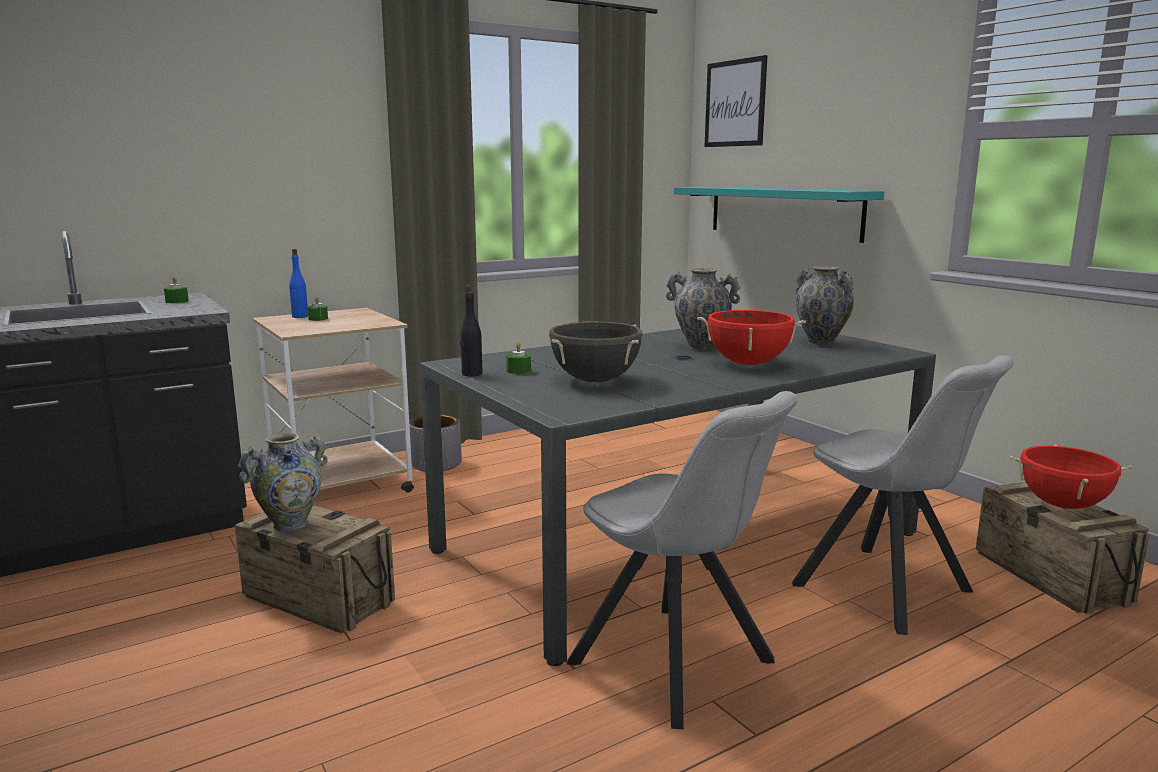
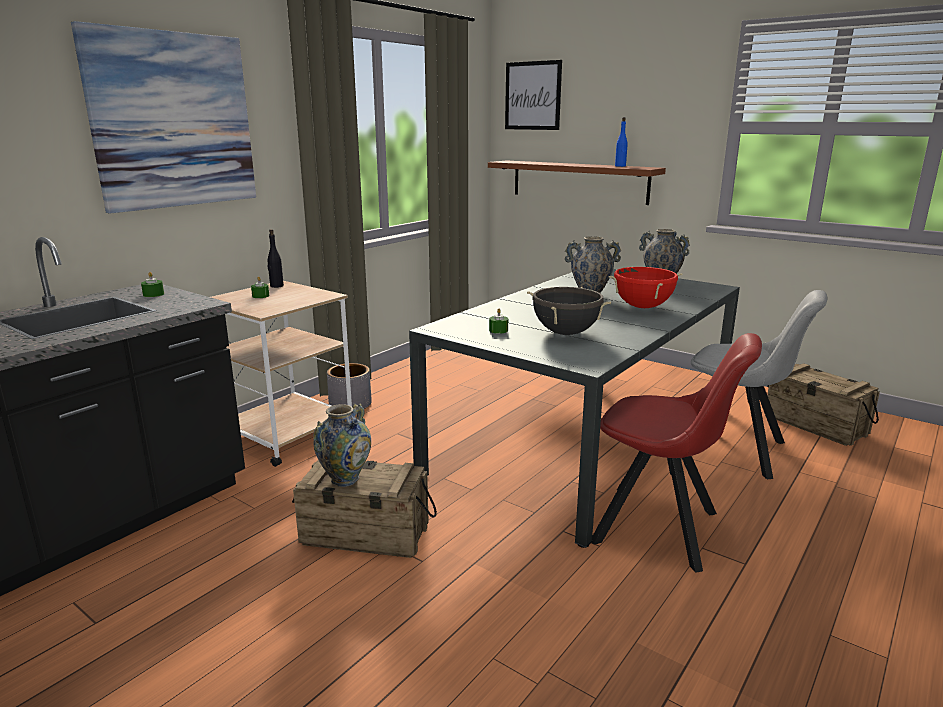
camera: 20 degrees left, 5 degrees up
(240, 122) = (173, 121): none -> picture
(300, 316) = (239, 295): blue bottle -> blue bottle (620, 166)
(471, 374) = (468, 337): black bottle -> black bottle (276, 286)
(676, 664) = (660, 528): grey chair -> red chair
(783, 212) = (578, 181): turquoise shelf -> brown shelf
(1063, 505) = (825, 379): red cooking pot -> none

